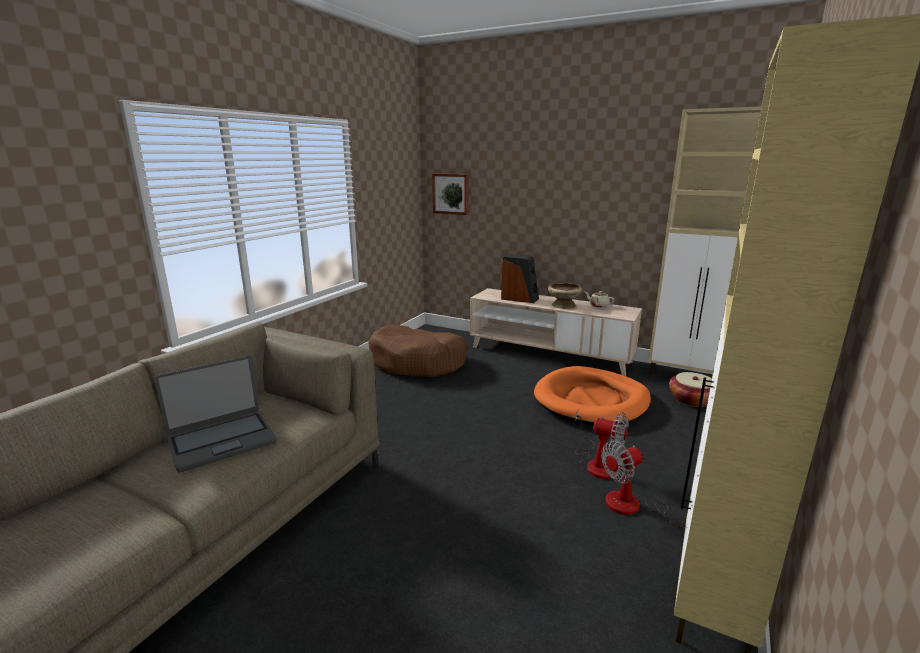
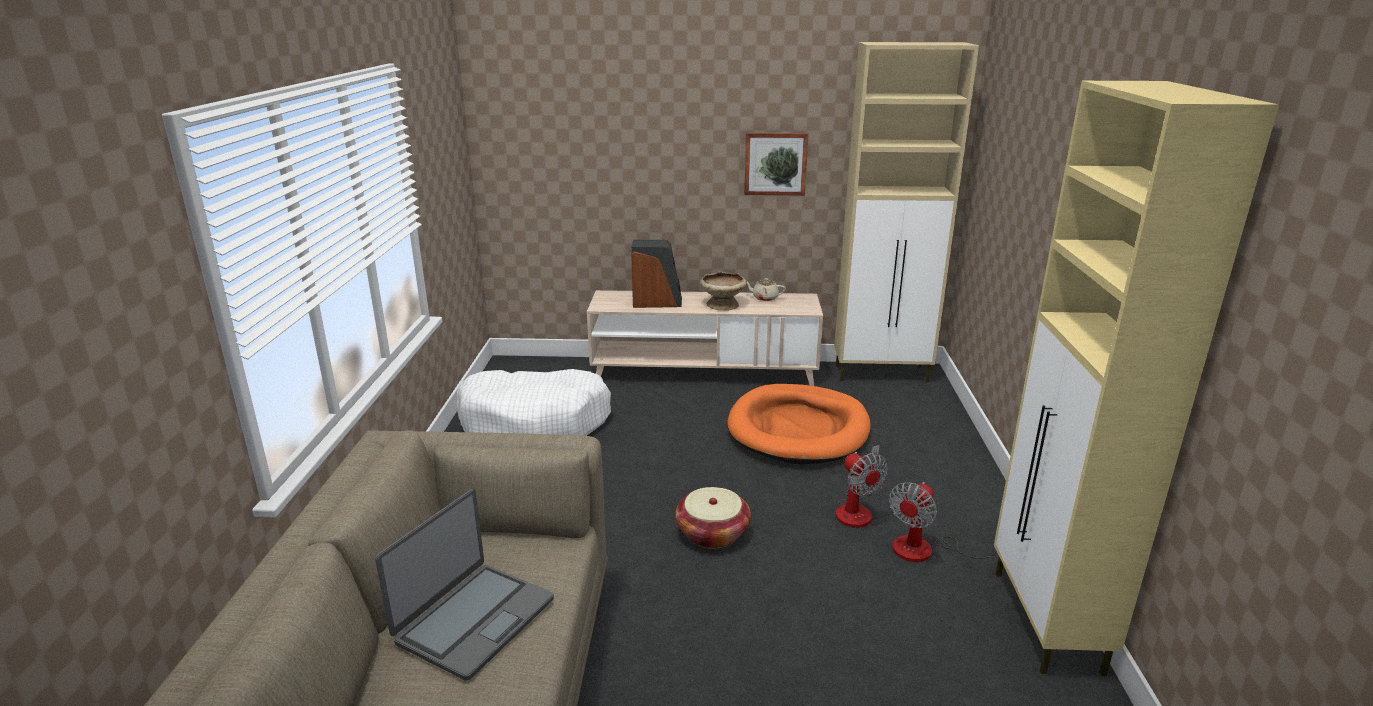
camera: 25 degrees left, 5 degrees up
(418, 363) = (535, 423): brown dog bed -> white dog bed
(451, 193) = (524, 153): picture -> picture (775, 163)
(597, 463) = (857, 509): fan -> fan turned 60 degrees clockwise
(691, 400) = (902, 402): basket -> basket (712, 533)

